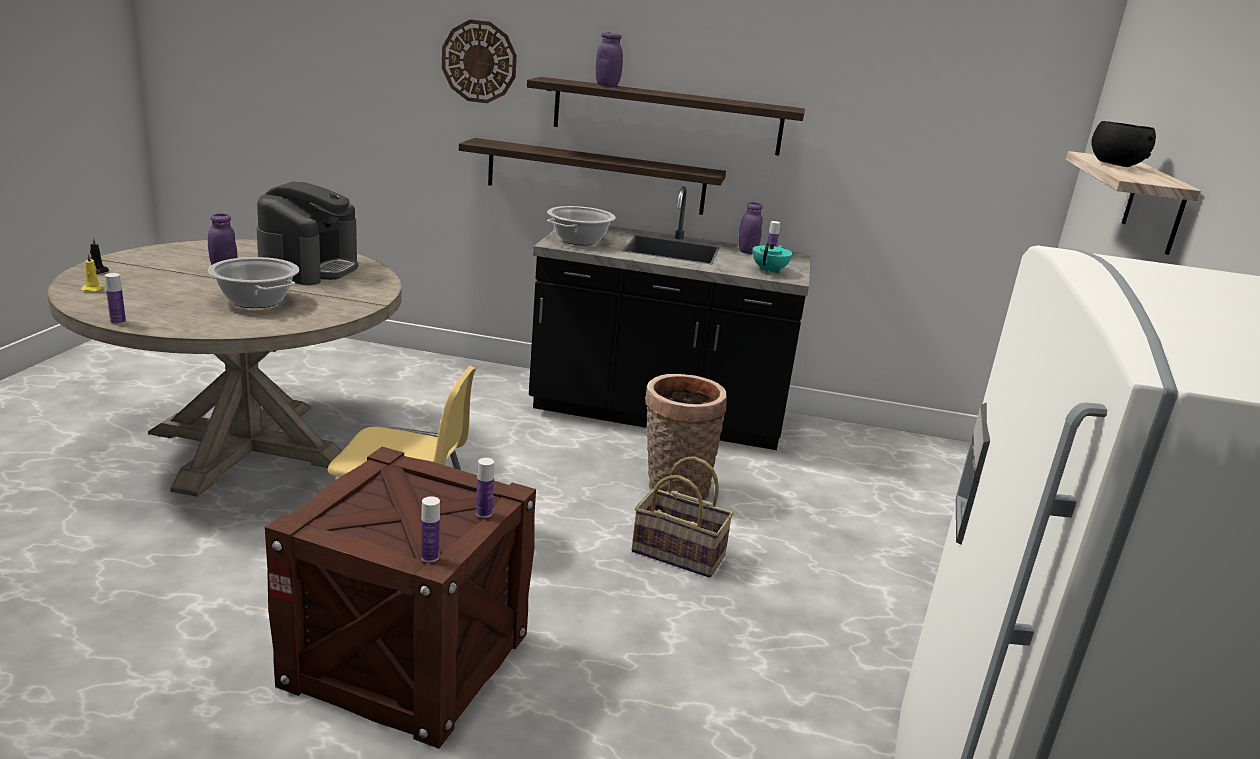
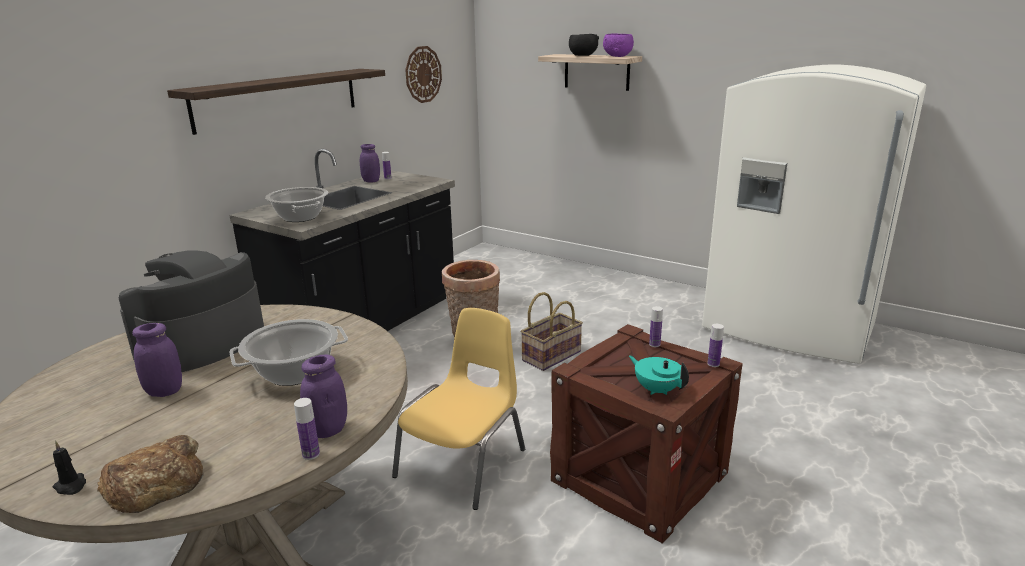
camera: 65 degrees left, 0 degrees up
(93, 289) = (156, 482): yellow candle -> bread
(309, 268) = (202, 343): coffee machine -> coffee machine turned 90 degrees counterclockwise
(479, 61) = (98, 89): wall clock -> wall clock (423, 74)
(595, 176) = (239, 168): shelf -> none
(607, 85) = (240, 83): purple jar -> purple jar (328, 430)
(770, 271) = (418, 182): turquoise teapot -> turquoise teapot (657, 389)
(1152, 178) = (618, 56): none -> purple bowl

